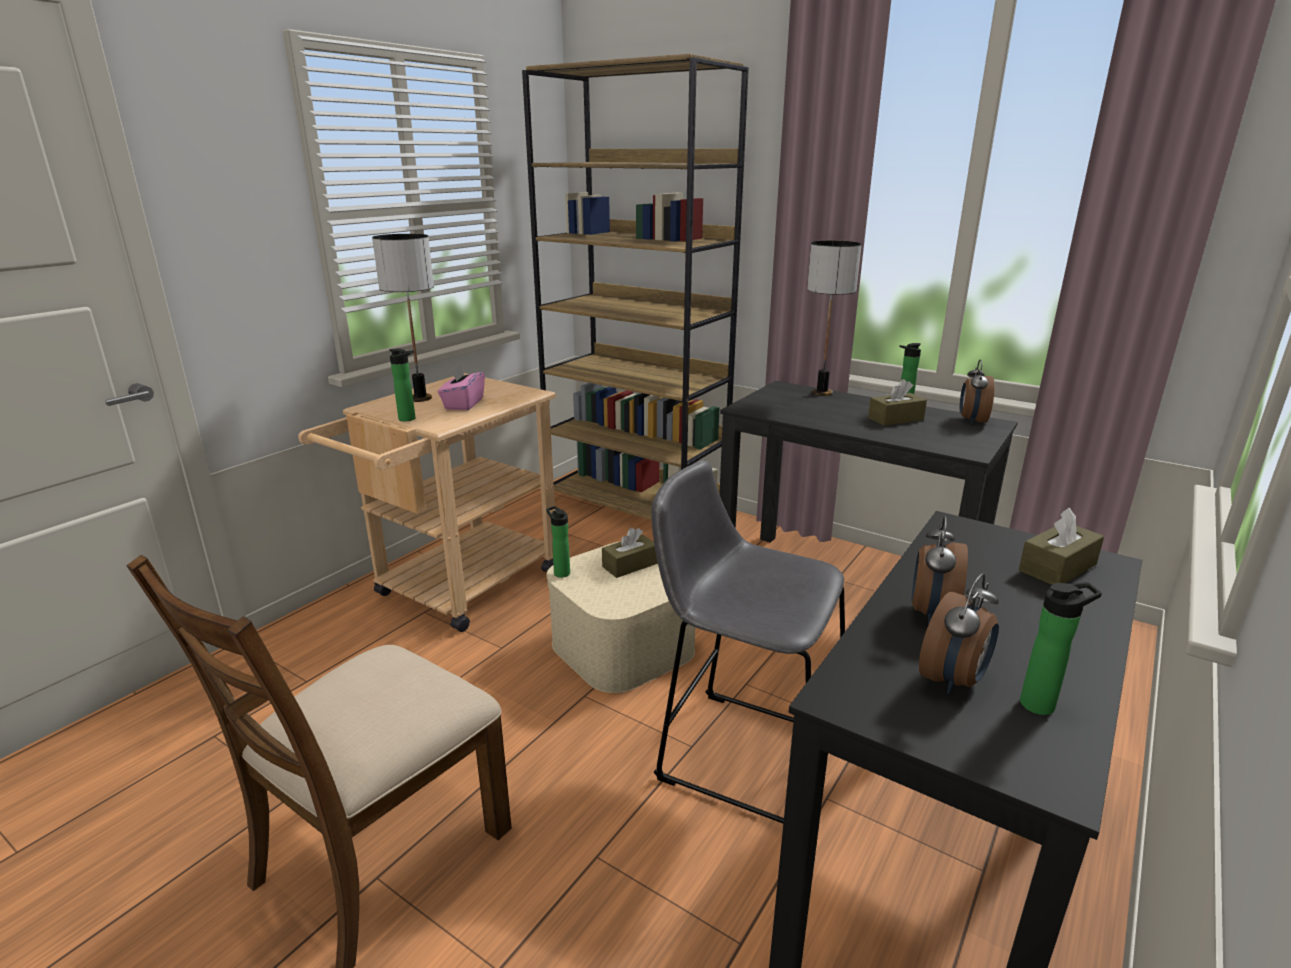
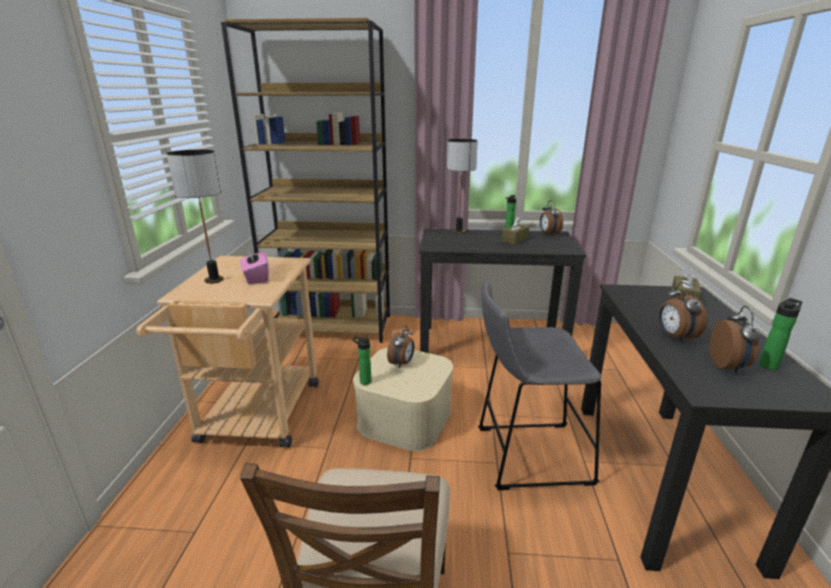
camera: 30 degrees left, 0 degrees up
(409, 419) = (231, 297): bottle -> none
(630, 565) = (402, 363): brown tissue box -> alarm clock

